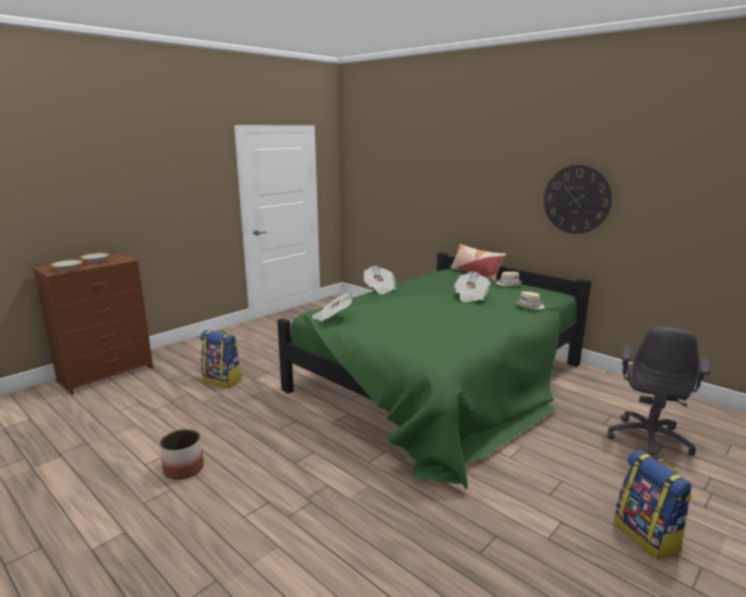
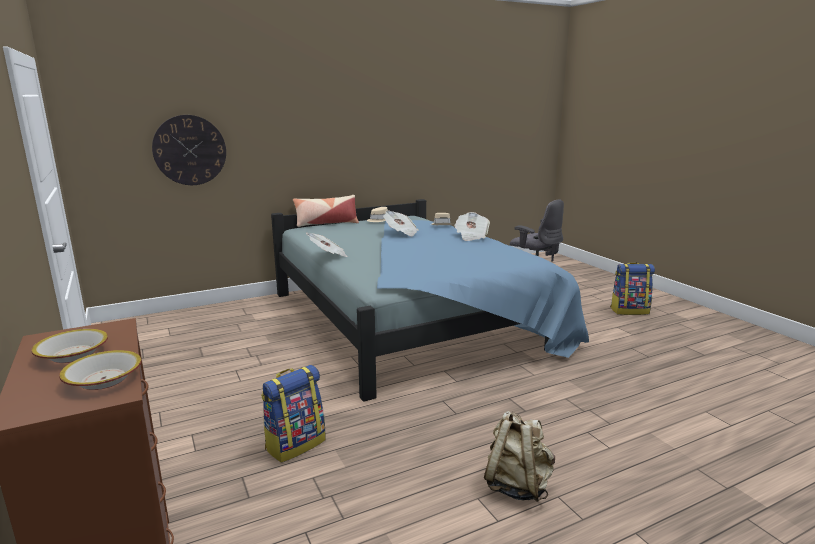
camera: 70 degrees left, 0 degrees up
(184, 468) = (517, 485): planter -> beige backpack
(333, 317) = (412, 278): newspaper -> newspaper (471, 236)
(441, 382) = (412, 320): green bed -> blue bed
(577, 199) = (402, 134): wall clock -> wall clock (190, 150)

